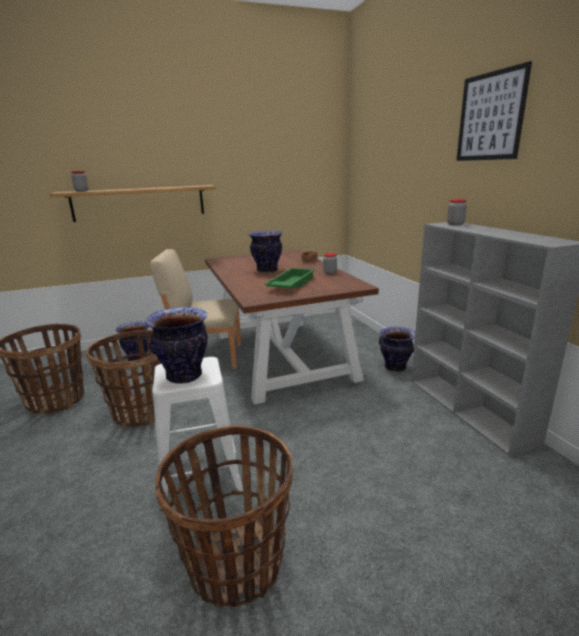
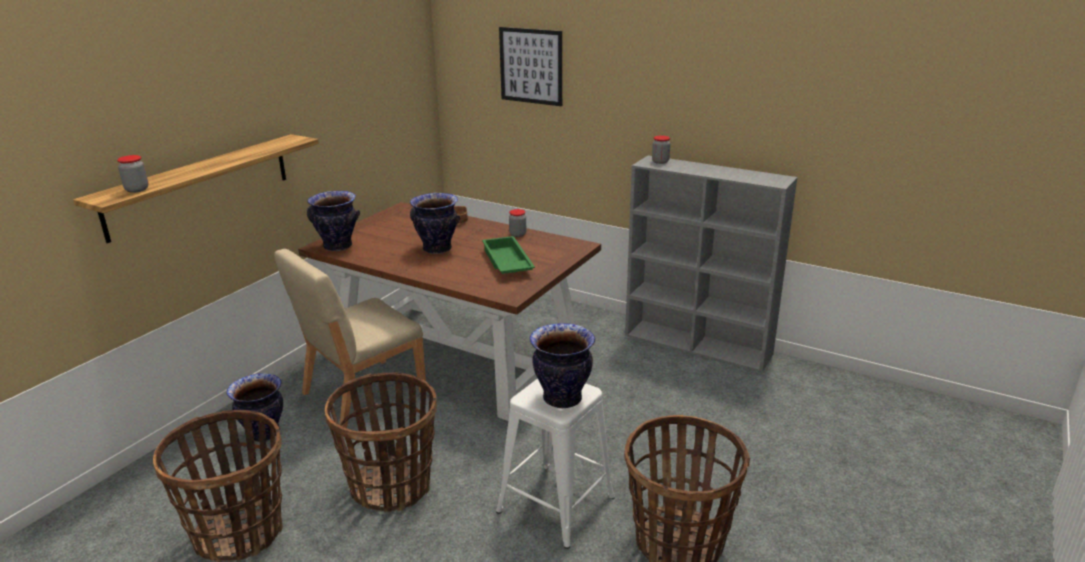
camera: 40 degrees left, 5 degrees up
(395, 368) = (594, 326): vase -> vase (337, 246)
(490, 117) = (681, 54): picture -> picture (531, 66)

